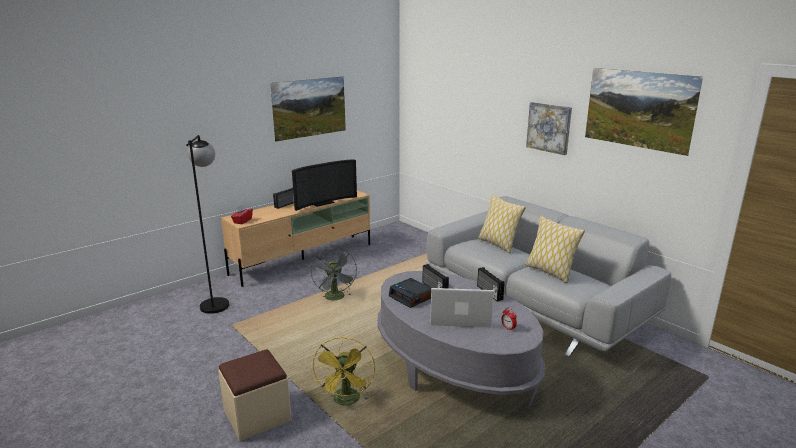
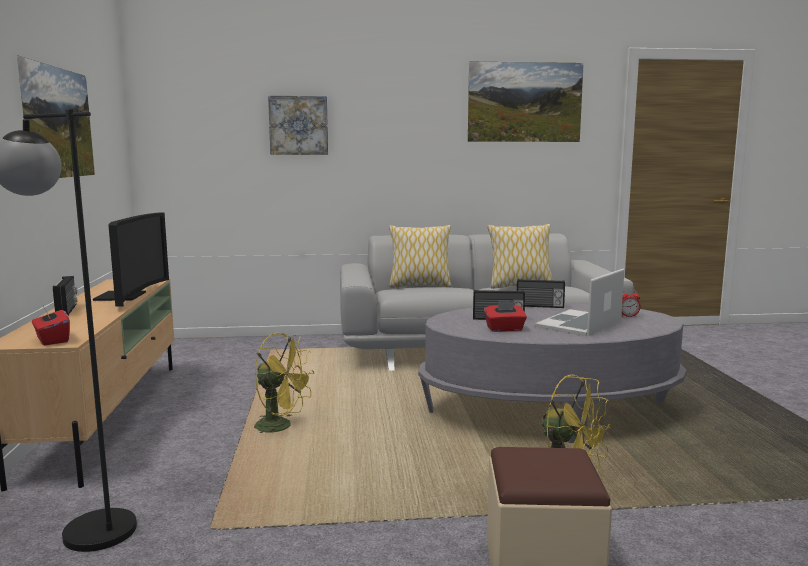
camera: 55 degrees left, 10 degrees down
(336, 298) = (281, 427): grey fan -> yellow fan
(411, 297) = (504, 329): alarm clock -> red tissue box
(549, 127) = (419, 138): picture -> picture (298, 125)

